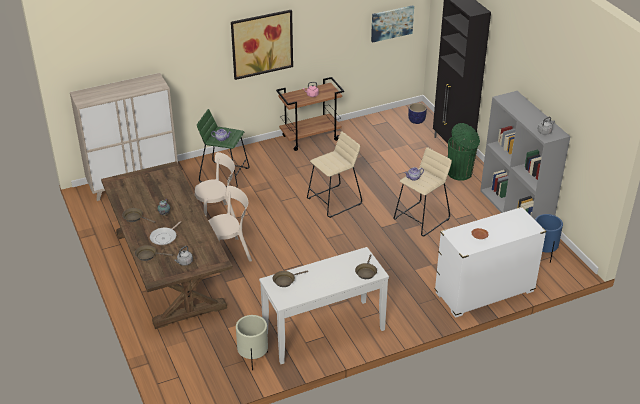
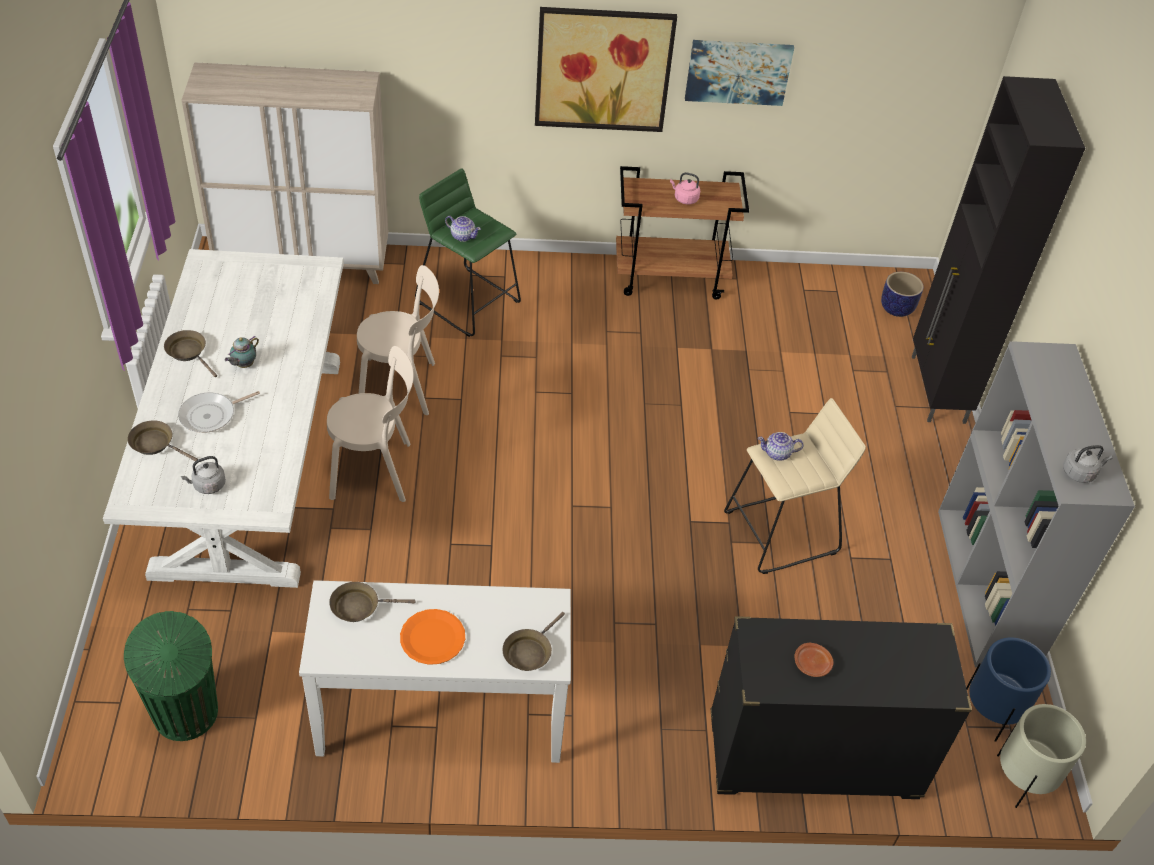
camera: 20 degrees right, 10 degrees up
(168, 269) = (249, 462): brown dining table -> white dining table
(253, 358) = (275, 719): beige planter -> beige planter (1022, 779)
(324, 281) = (432, 638): none -> orange plate
(334, 201) = (634, 429): beige stool -> none
(392, 23) = (900, 99): picture -> picture (738, 71)
(460, 173) = (919, 456): green trash can -> green trash can (186, 715)
(484, 292) = (812, 757): white dresser -> black dresser

